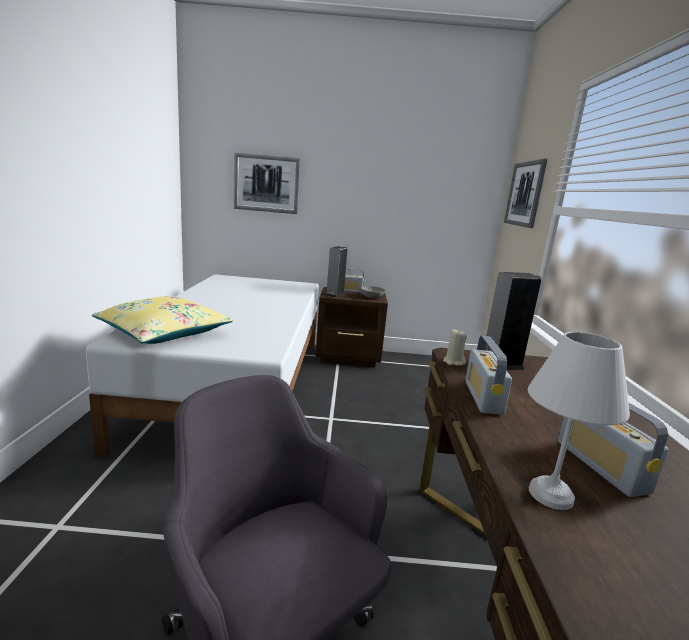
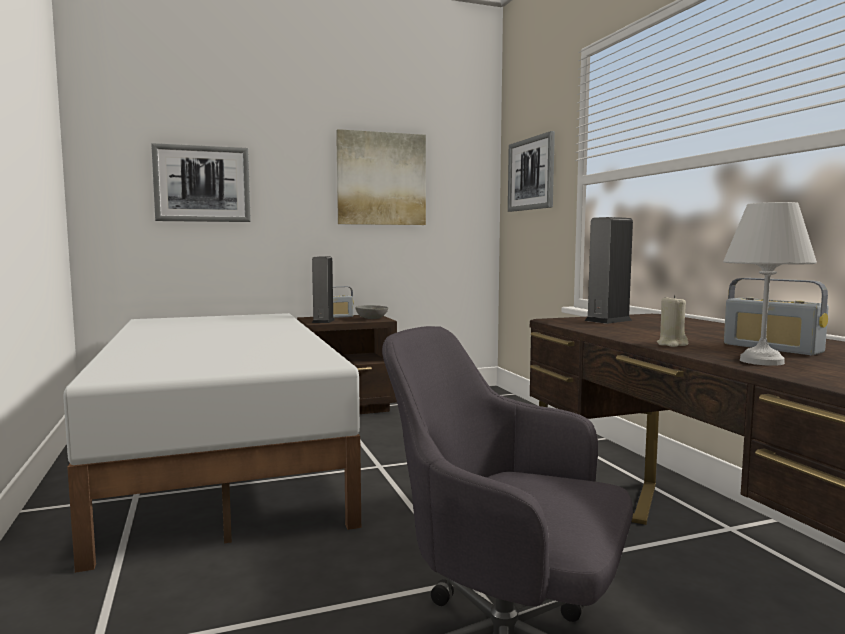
camera: 20 degrees left, 10 degrees down
(164, 332) = (159, 365): yellow pillow -> none
(400, 187) = (381, 179): none -> picture
(453, 362) = (564, 323): beige candle -> beige candle (672, 344)
(483, 397) = (627, 334): radio -> none

